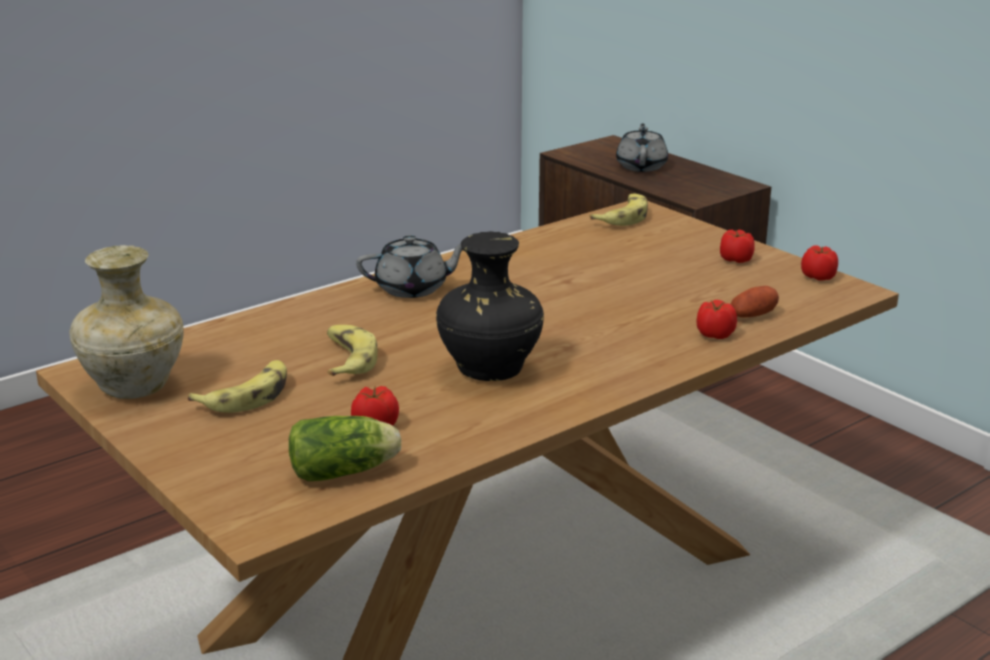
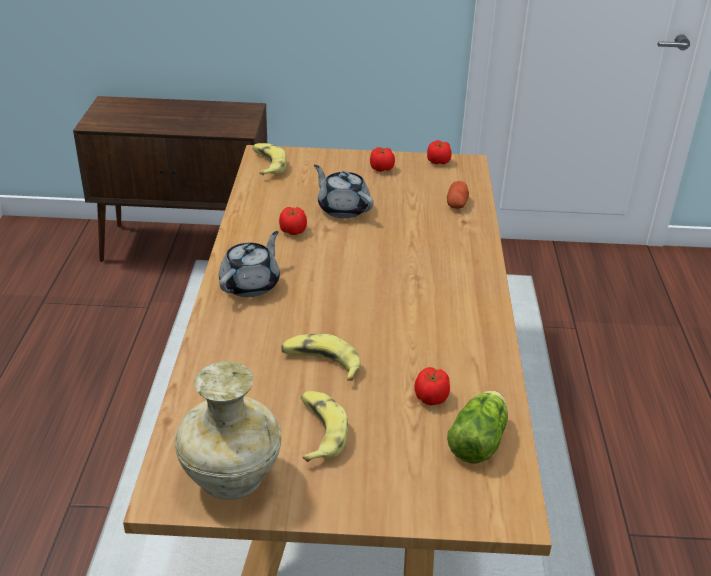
camera: 50 degrees left, 10 degrees up
(490, 371) = (411, 318): black vase -> none
(641, 166) = (163, 116): grey teapot -> grey teapot (343, 208)
(714, 335) = (464, 227): tomato -> tomato (293, 231)

